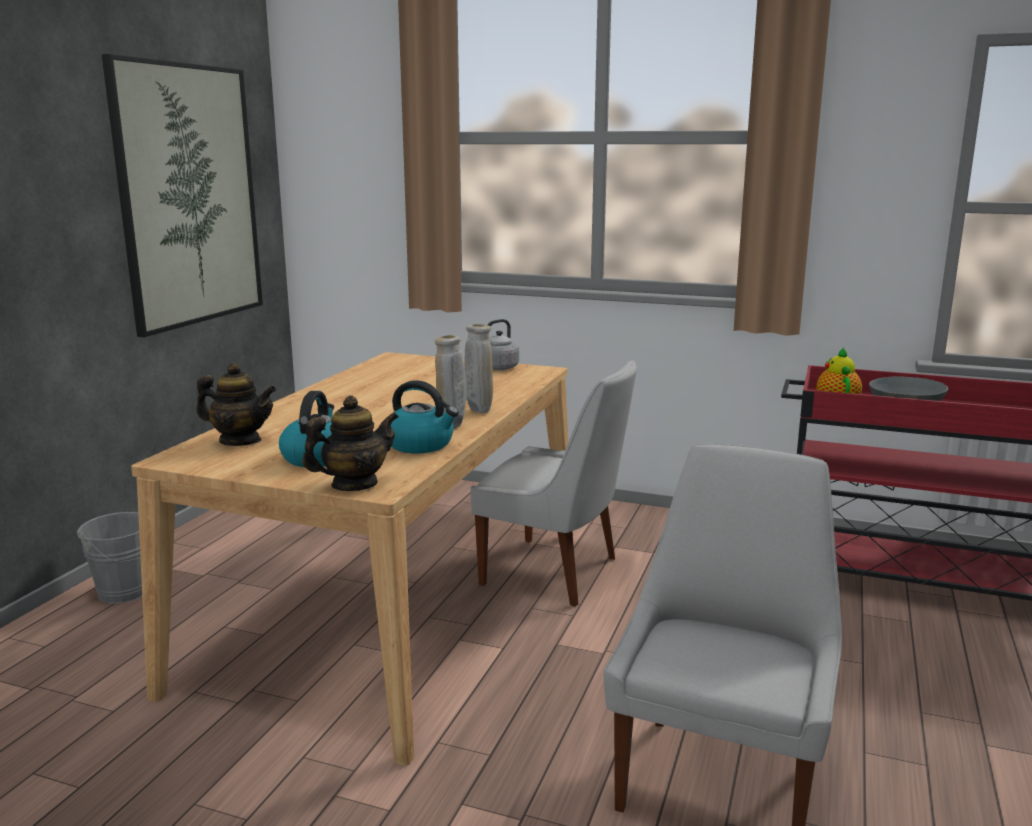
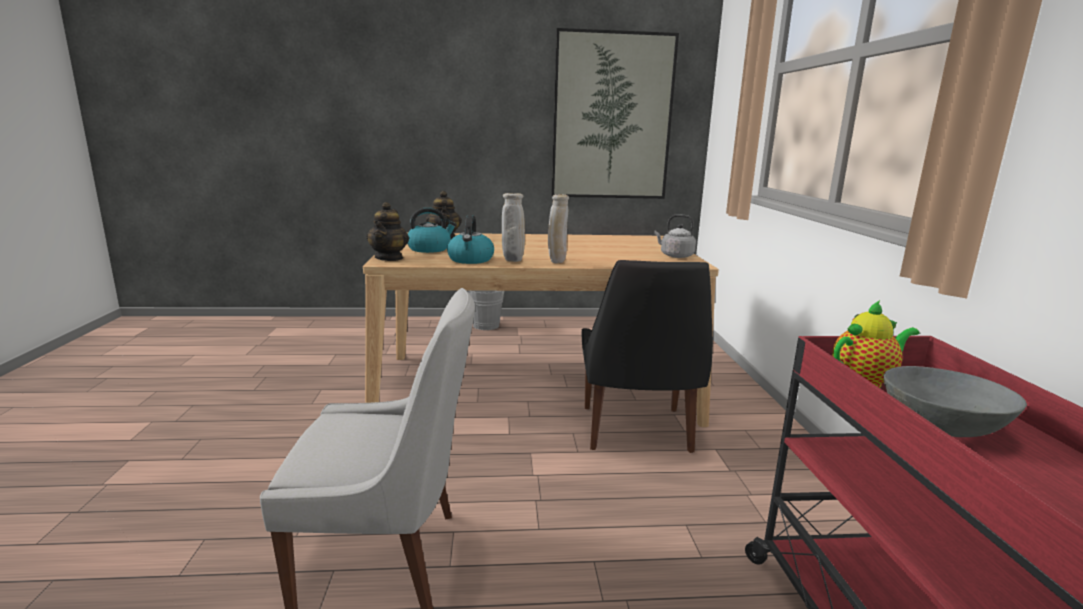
camera: 65 degrees right, 0 degrees up
(354, 485) = (389, 258): teapot -> teapot turned 60 degrees clockwise
(555, 572) = (636, 431): white chair -> black chair

